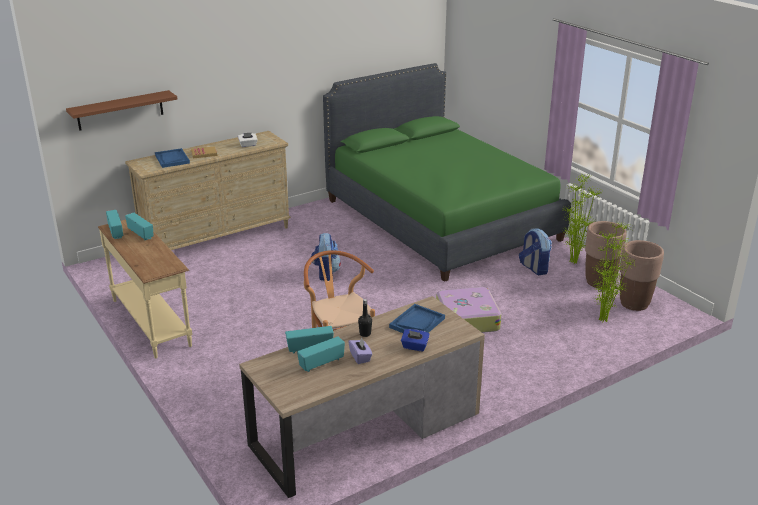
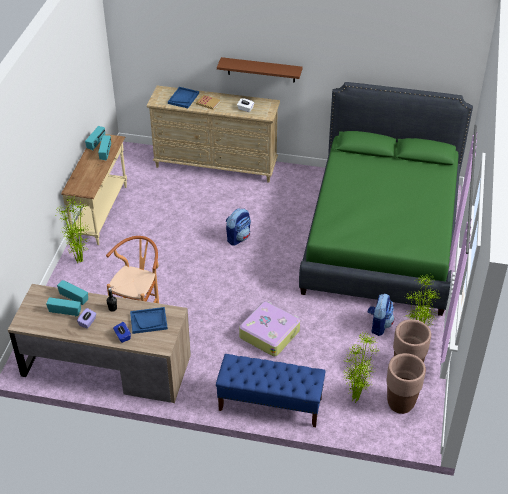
camera: 45 degrees right, 15 degrees up
(120, 110) = (157, 49): brown shelf -> brown shelf (261, 70)
(193, 369) = (80, 261): none -> potted plant
(552, 363) = (270, 404): none -> blue bench

